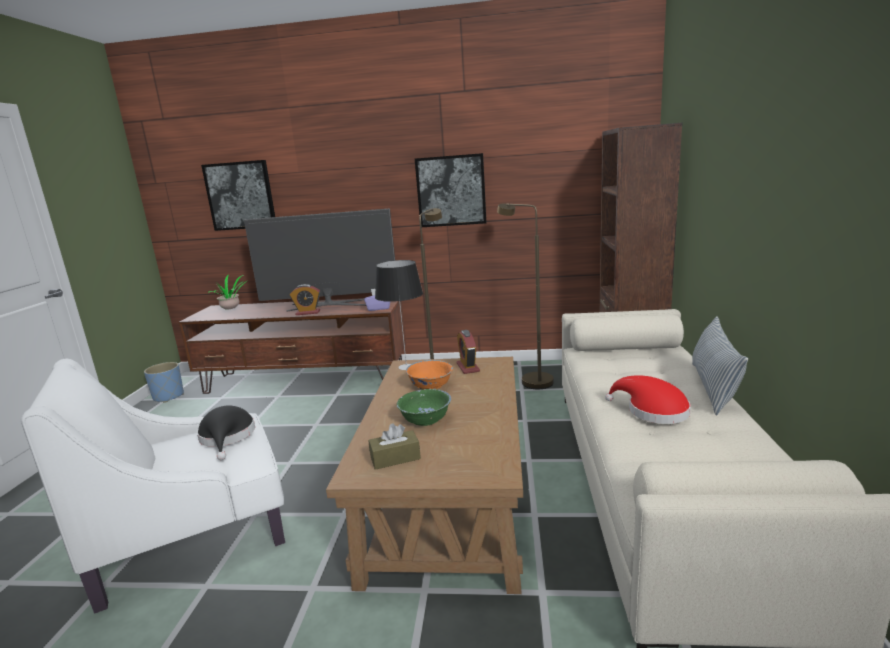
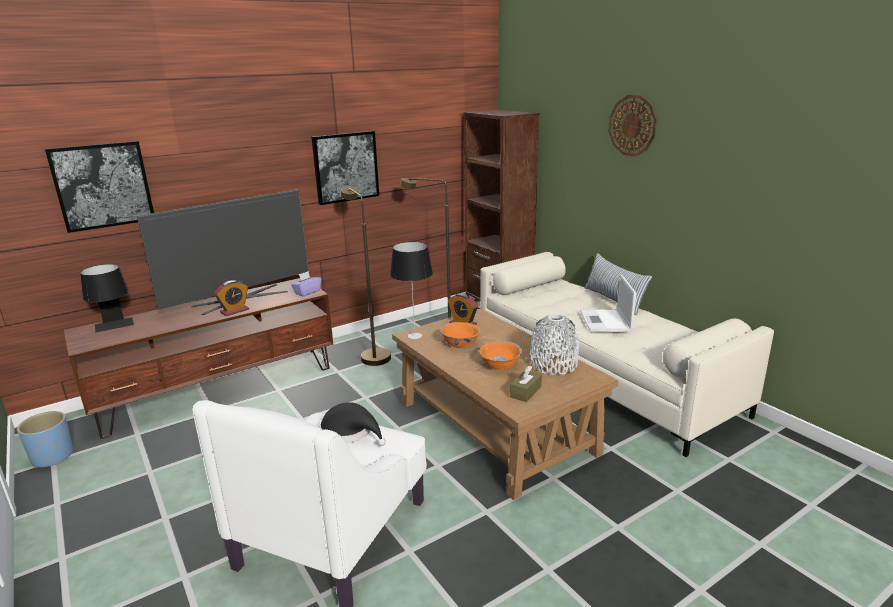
camera: 40 degrees left, 5 degrees up
(232, 309) = (115, 327): potted plant -> black table lamp
(426, 419) = (500, 365): green bowl -> orange bowl
(480, 438) = (553, 364): none -> grey vase
(652, 411) = (605, 322): red hat -> laptop
(759, 117) = (632, 125): none -> wall clock

